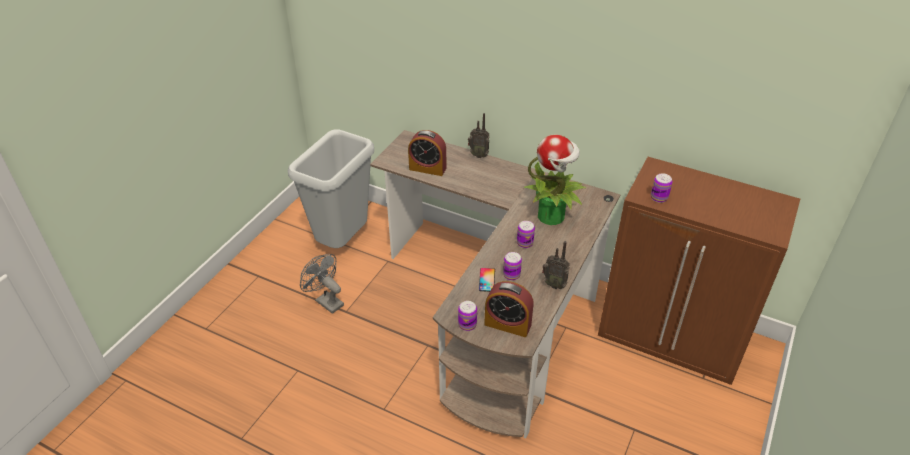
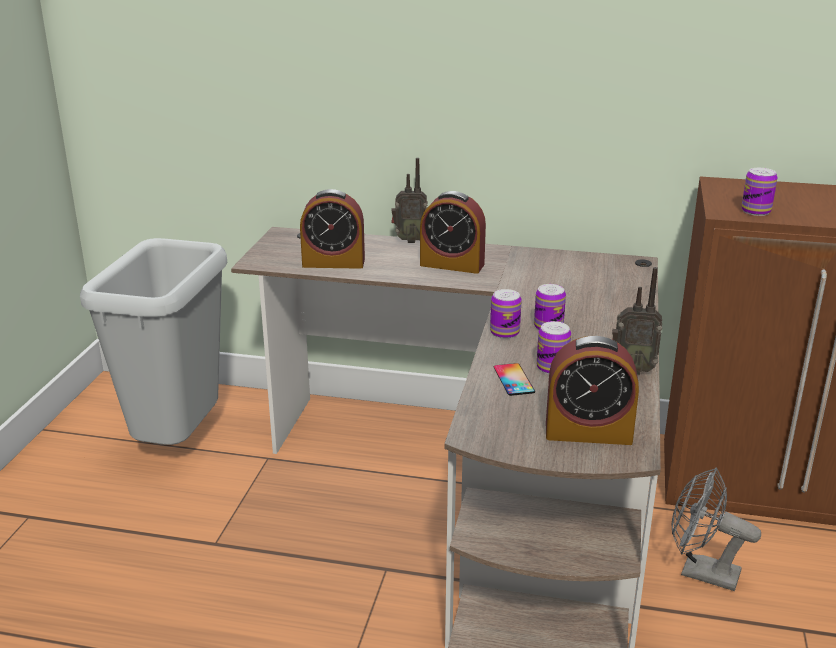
camera: 15 degrees left, 15 degrees down
(326, 301) = (172, 534): grey fan -> grey fan (700, 572)
(467, 324) = (515, 444): can -> can (504, 333)
(494, 181) = (452, 264): none -> alarm clock
(552, 216) = (570, 291): potted plant -> none

